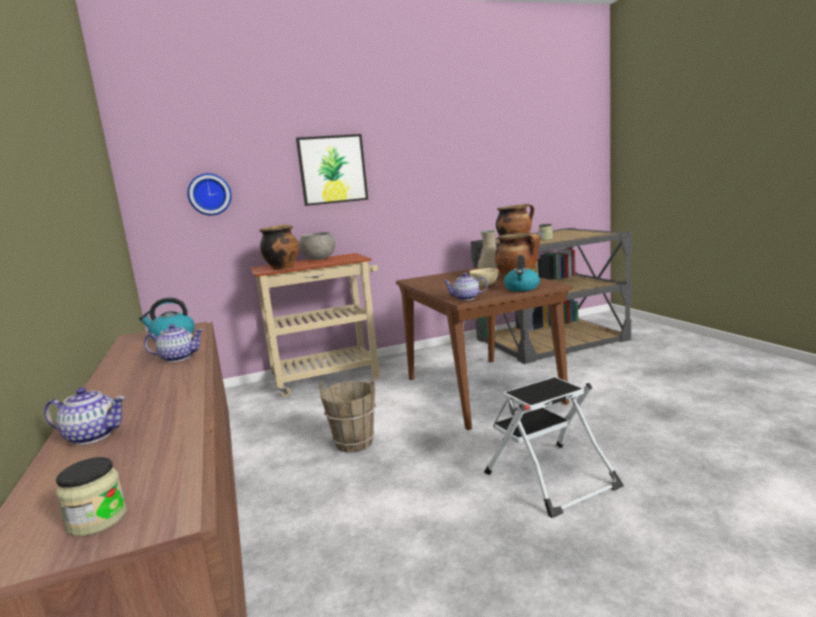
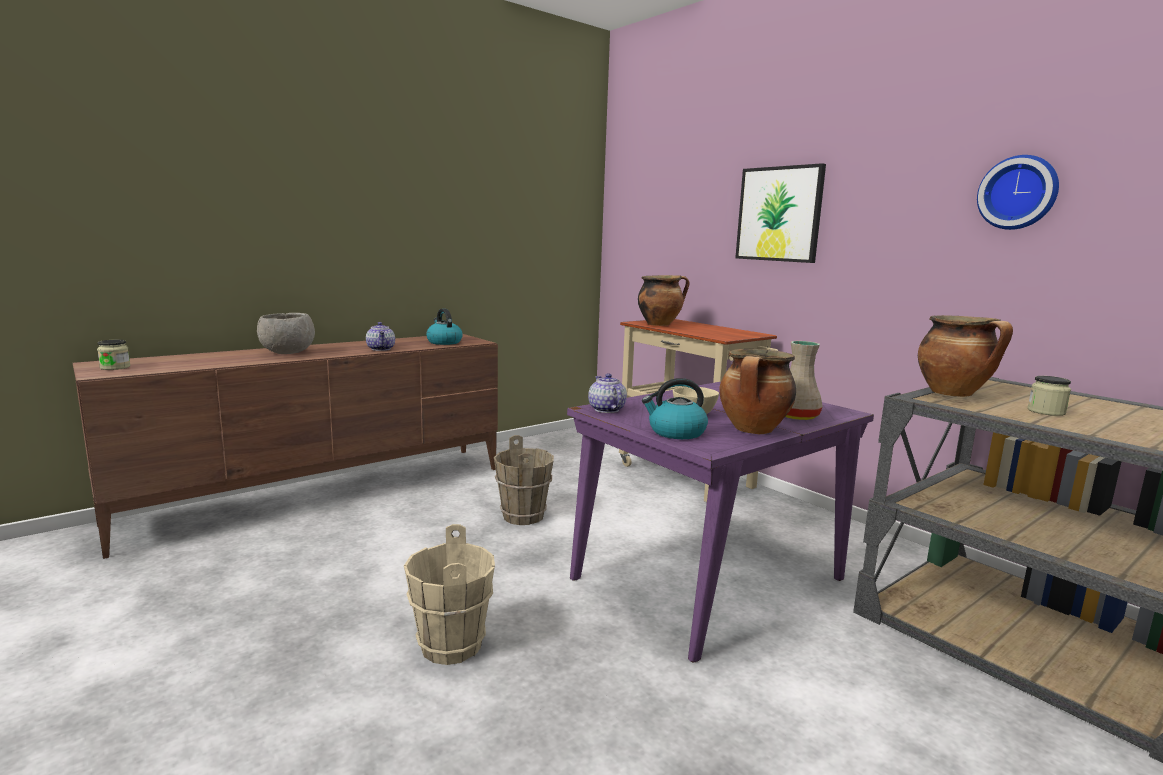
camera: 70 degrees right, 0 degrees up
(92, 436) = (232, 354): teapot -> none
(209, 194) = (659, 231): wall clock -> wall clock (1018, 193)
(319, 259) = (718, 329): grey bowl -> grey bowl (288, 353)
(482, 390) = (707, 579): brown dining table -> purple dining table
(551, 476) = (450, 646): step ladder -> beige bucket

